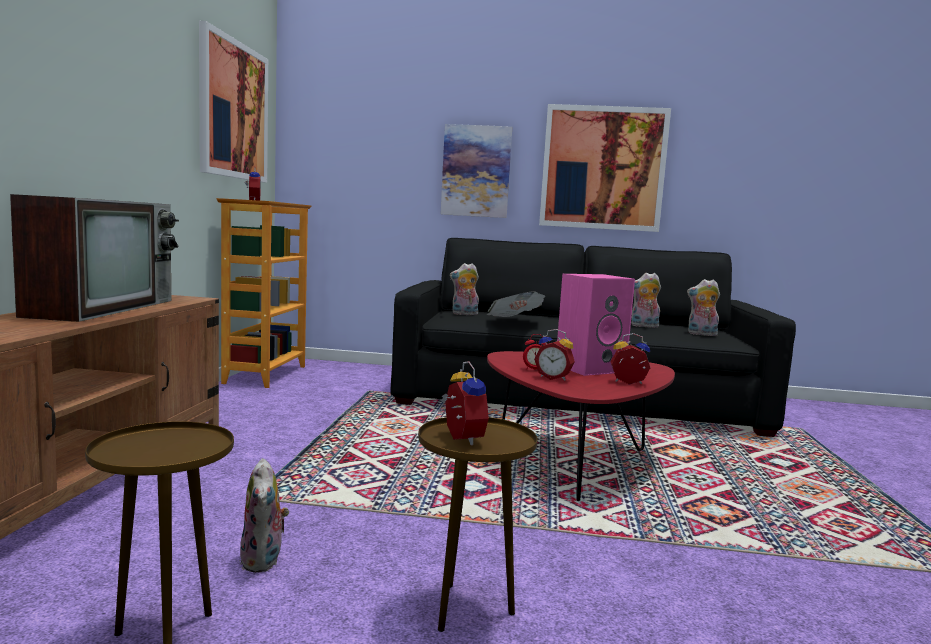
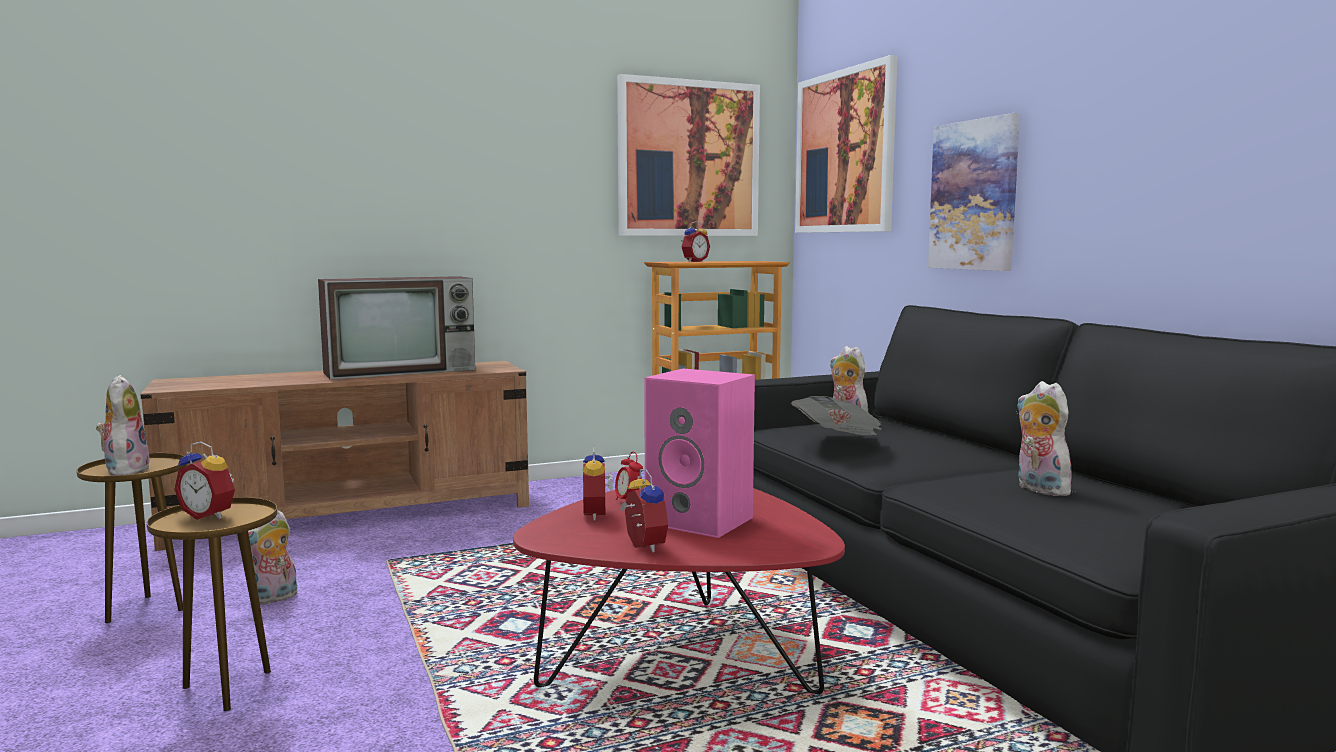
camera: 60 degrees right, 0 degrees up
(460, 439) = (210, 515): alarm clock -> alarm clock turned 75 degrees clockwise
(603, 168) = (1159, 165): picture -> picture (844, 152)
(701, 334) = (1108, 527): plush toy -> plush toy (125, 470)

